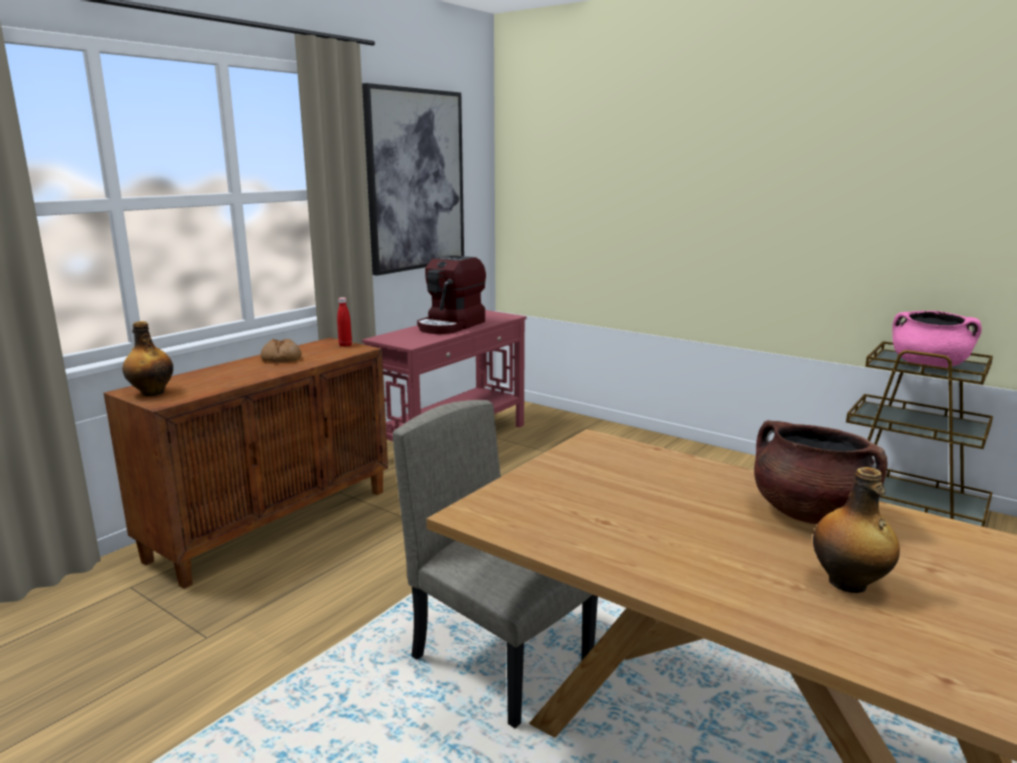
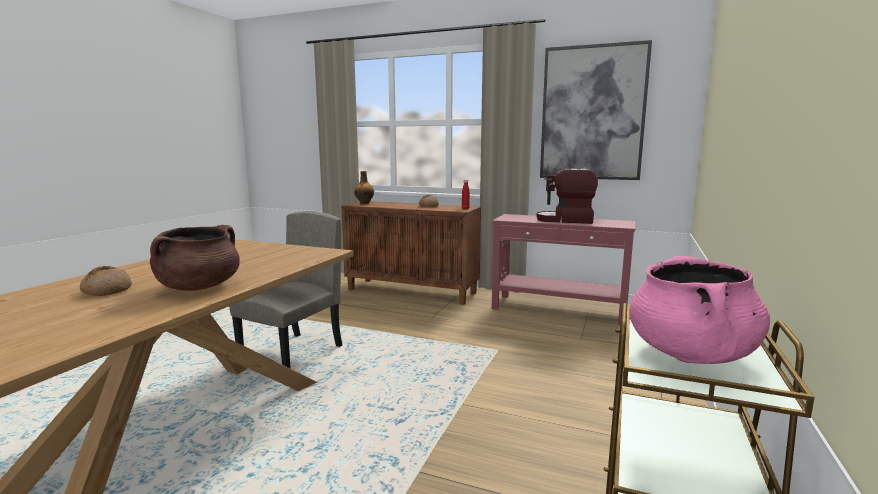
camera: 75 degrees right, 5 degrees down
(848, 584) = (107, 290): bottle -> bread

